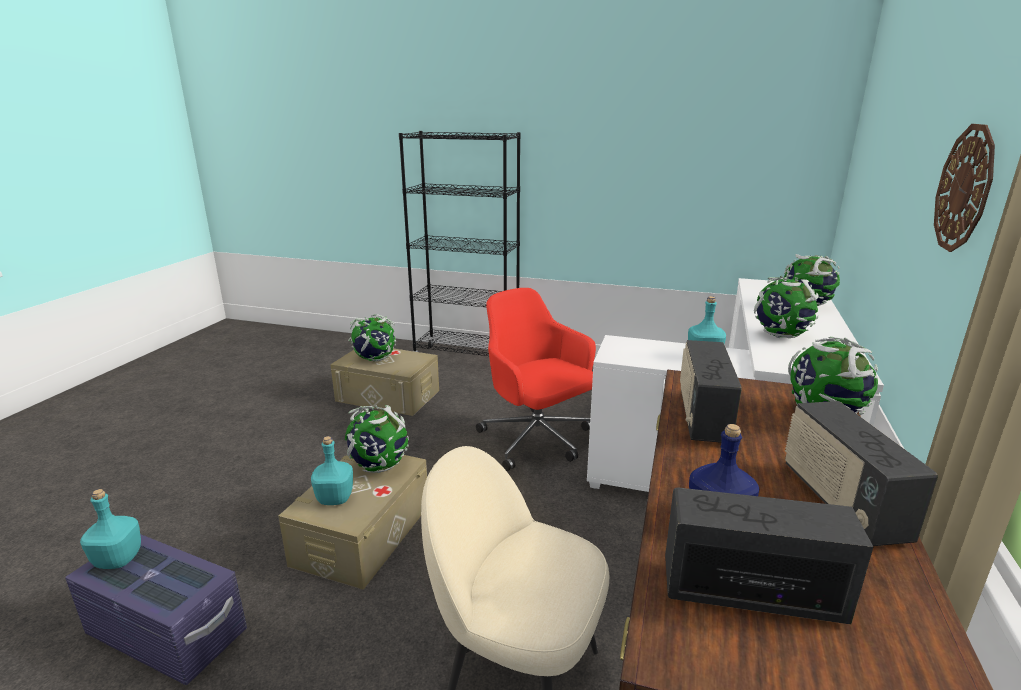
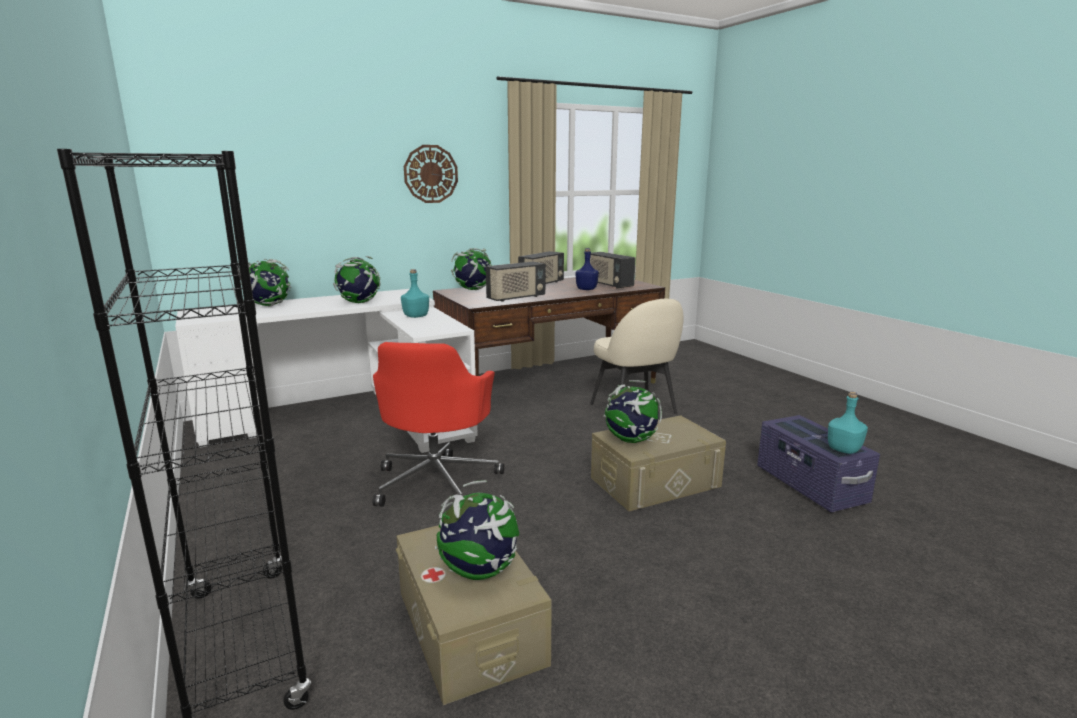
camera: 135 degrees left, 5 degrees down
(334, 498) = (681, 434): turquoise bottle -> none

